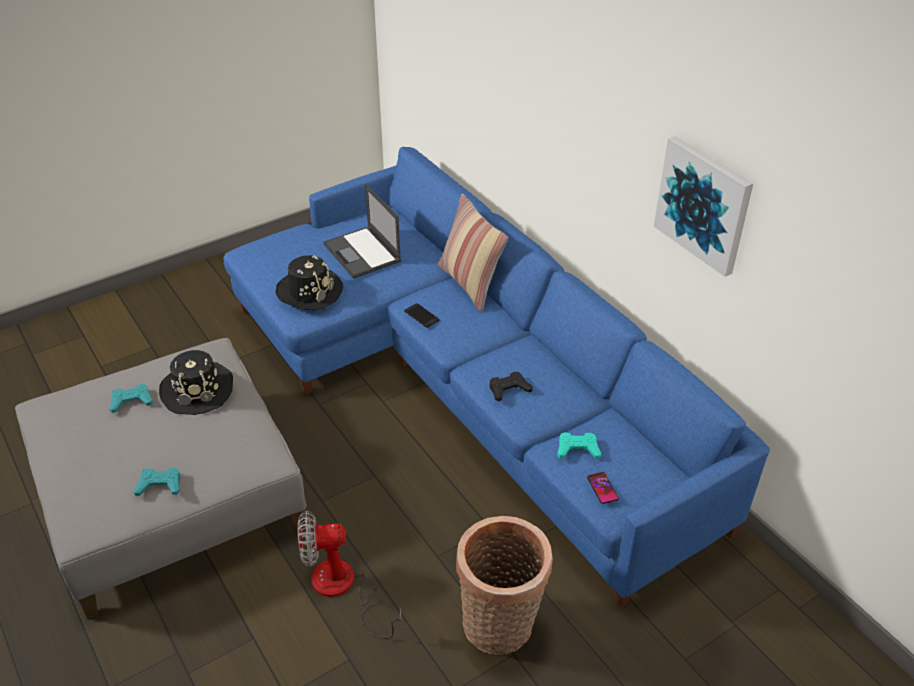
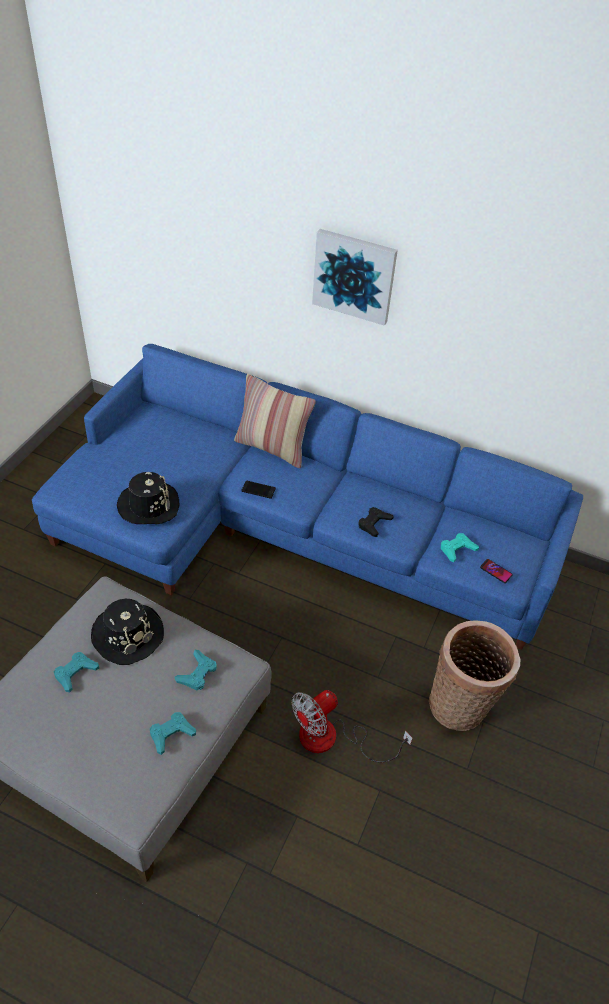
camera: 35 degrees left, 5 degrees up
(225, 447) = (197, 673): none -> turquoise game controller
(362, 253) = (164, 453): laptop -> none
(703, 204) = (506, 331): picture -> picture (354, 276)

